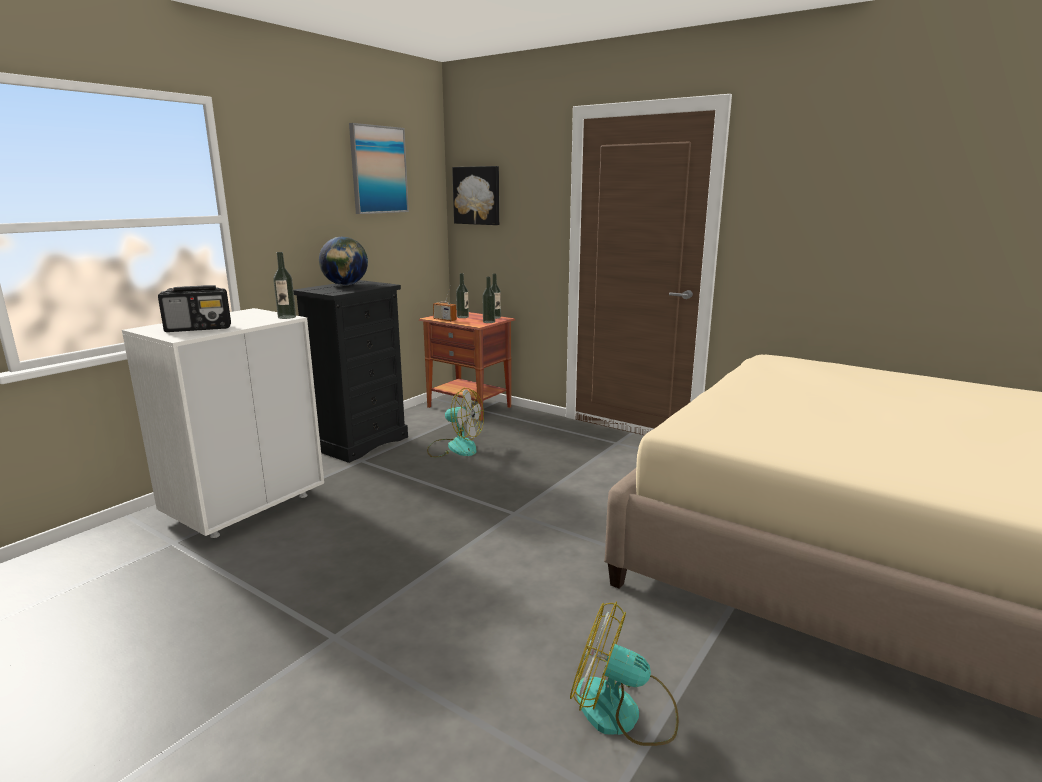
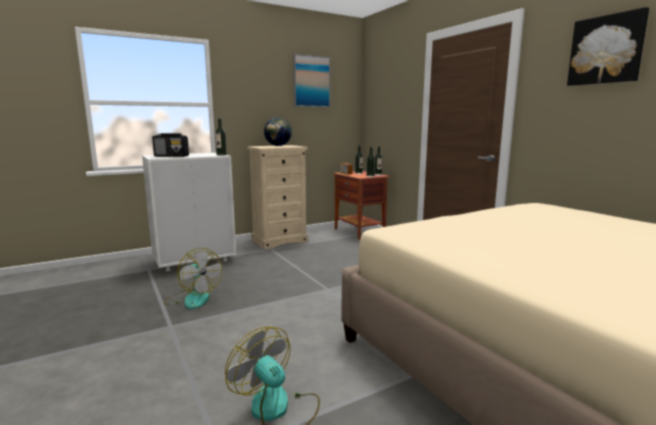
camera: 25 degrees right, 5 degrees down
(360, 442) = (279, 241): black dresser -> beige dresser
(455, 447) = (329, 250): fan -> fan (193, 298)
(477, 195) = (375, 97): picture -> picture (606, 50)

